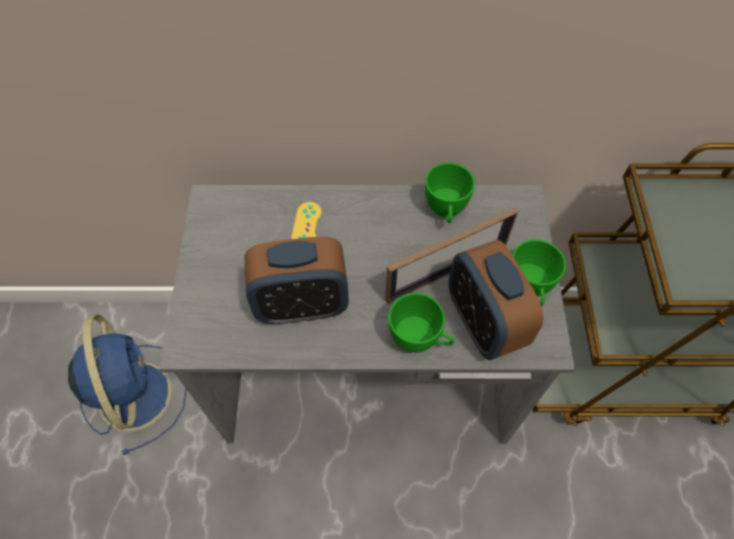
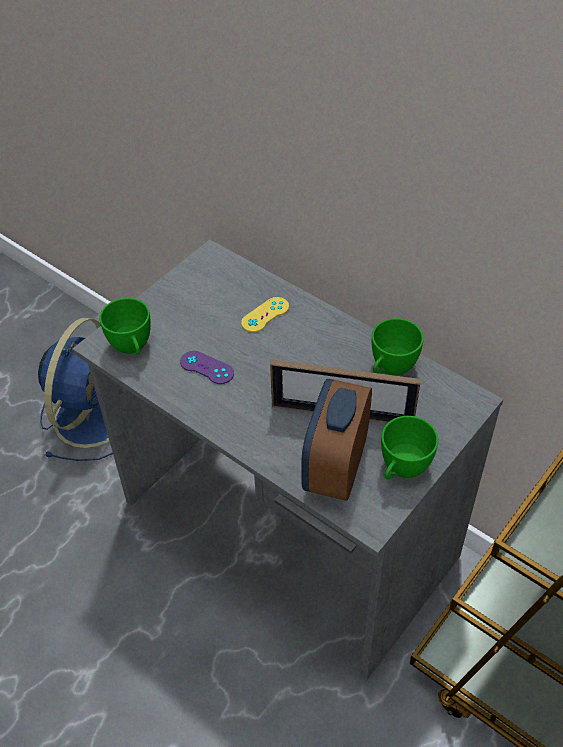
camera: 40 degrees right, 10 degrees down
(302, 305) = (207, 368): alarm clock -> purple game controller
(419, 340) = (270, 447): green cup -> green cup (132, 348)

